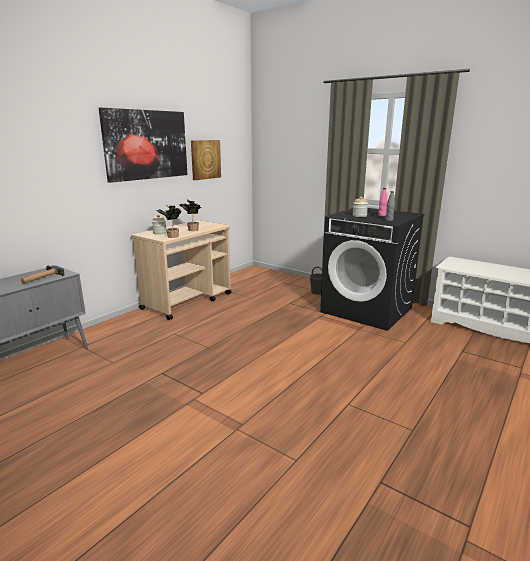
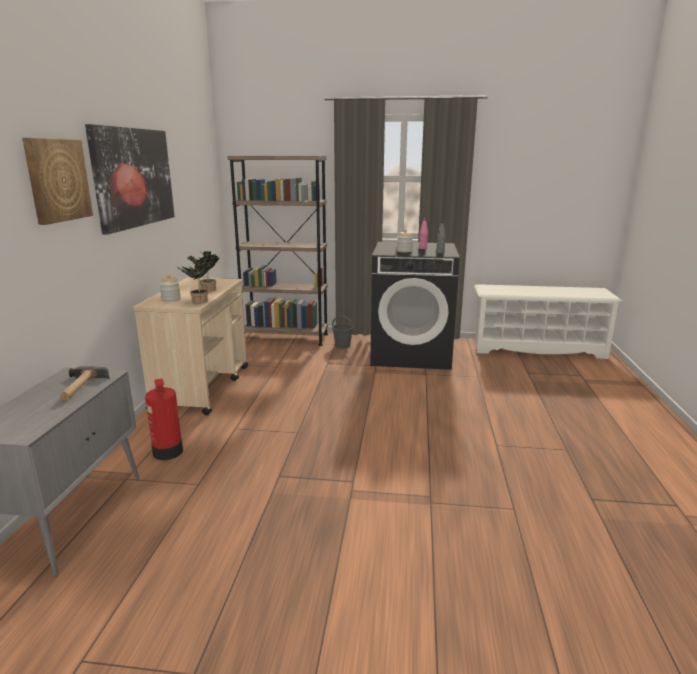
camera: 30 degrees left, 0 degrees up
(120, 337) = (168, 452): none -> fire extinguisher
(205, 159) = (185, 195): picture -> picture (57, 180)
(282, 278) = (285, 338): none -> brown bookcase

